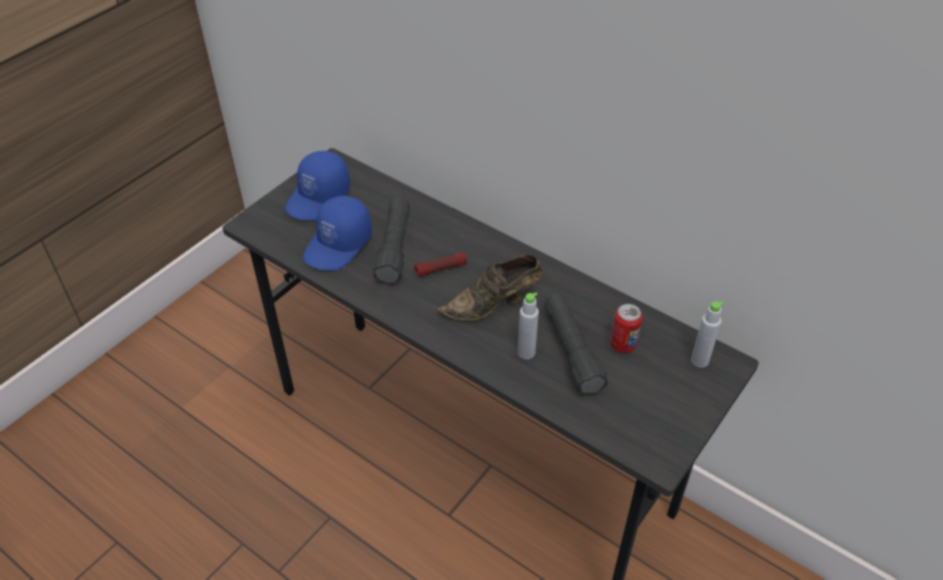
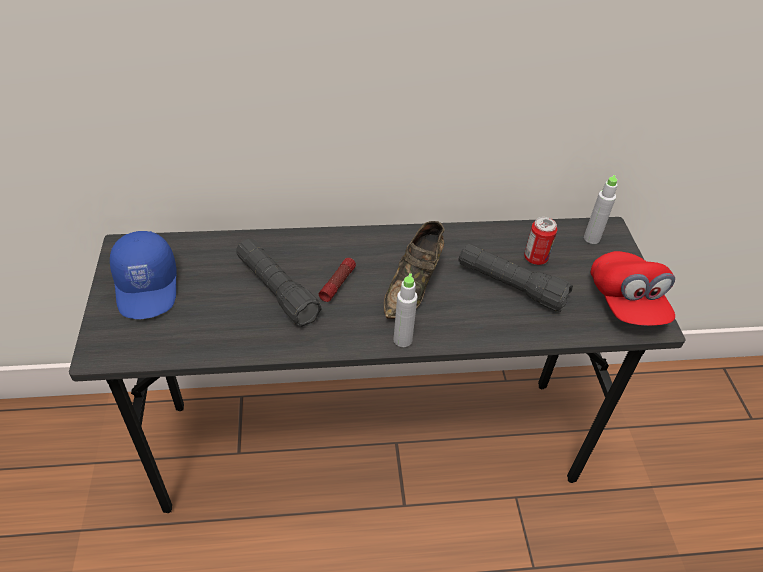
camera: 45 degrees left, 0 degrees up
(339, 245) = (220, 318): blue cap -> none
(526, 352) = (482, 308): grey bottle -> grey bottle (402, 340)
(657, 428) = (626, 303): none -> red cap

